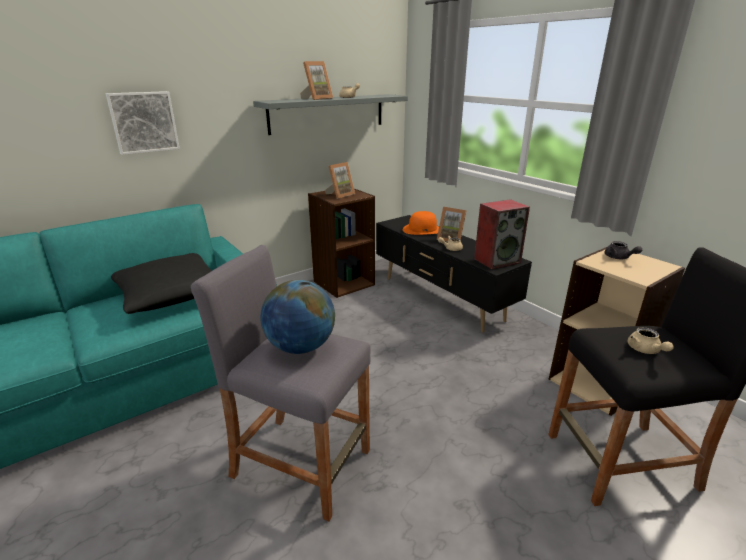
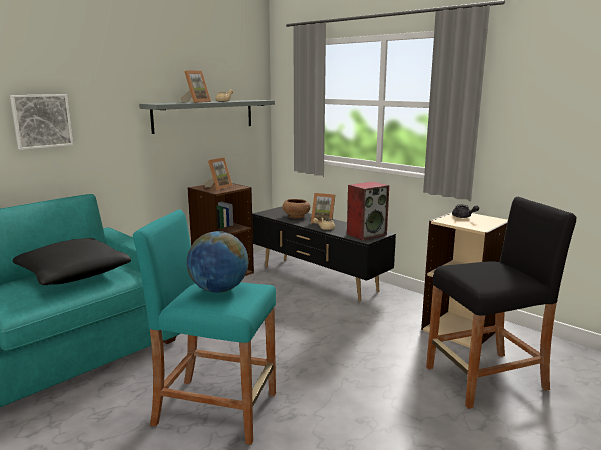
camera: 10 degrees left, 10 degrees down
(301, 463) = (216, 409): grey stool -> turquoise stool
(422, 229) = (296, 216): orange hat -> brown bowl
(645, 350) = (488, 273): beige teapot -> none

